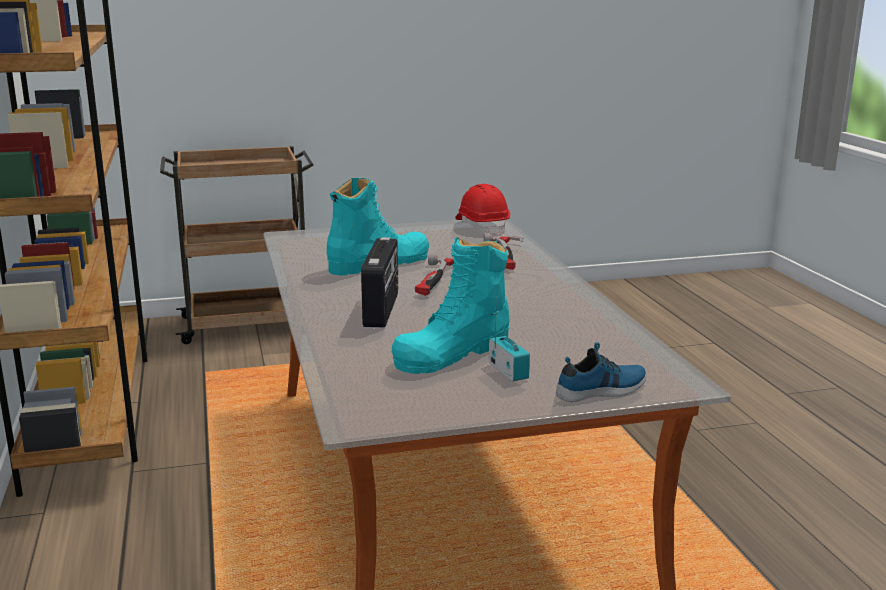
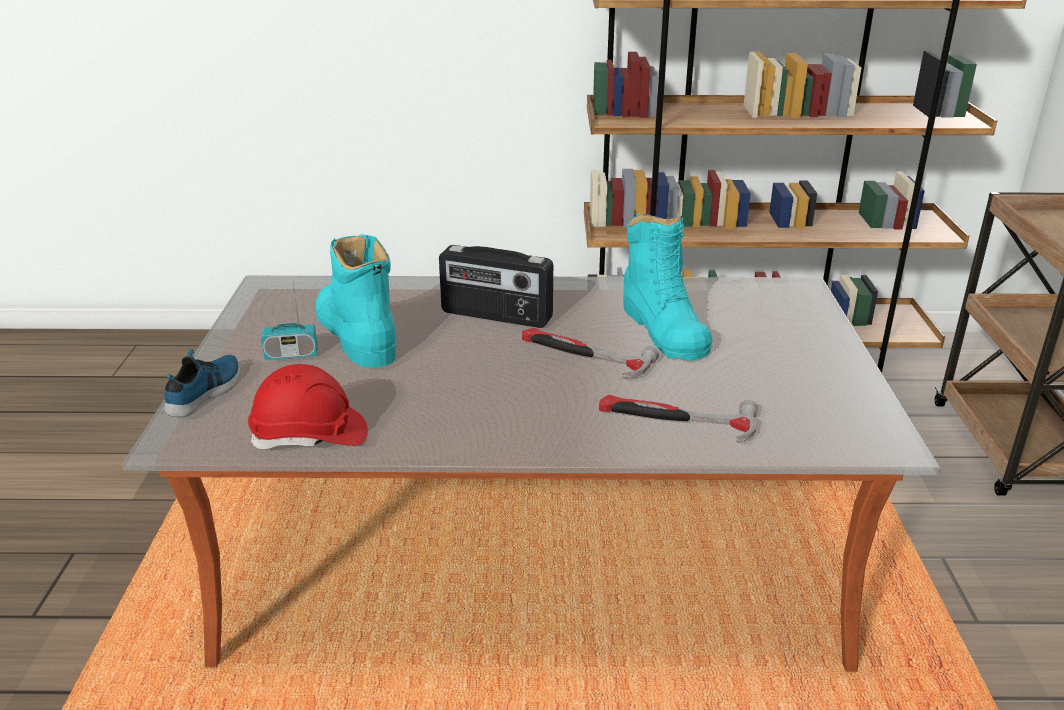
camera: 105 degrees right, 10 degrees up
(482, 227) = (855, 430): red hard hat -> red hard hat (310, 437)
(602, 390) = (206, 392): shoe -> shoe turned 150 degrees counterclockwise

